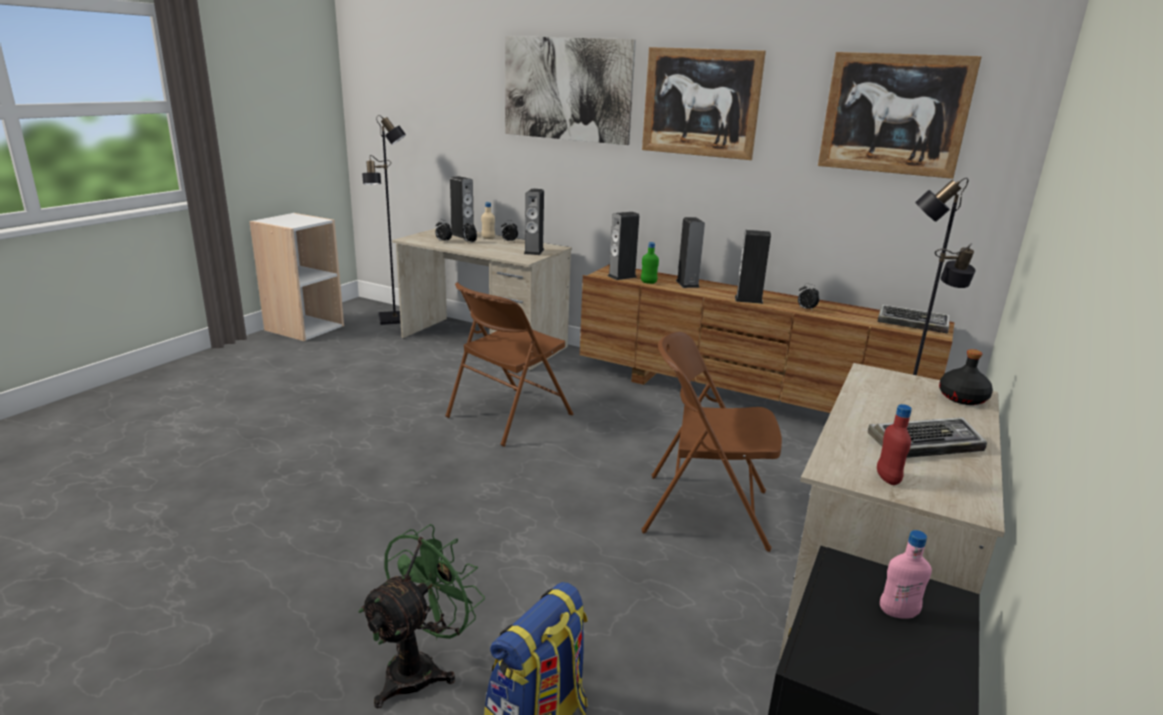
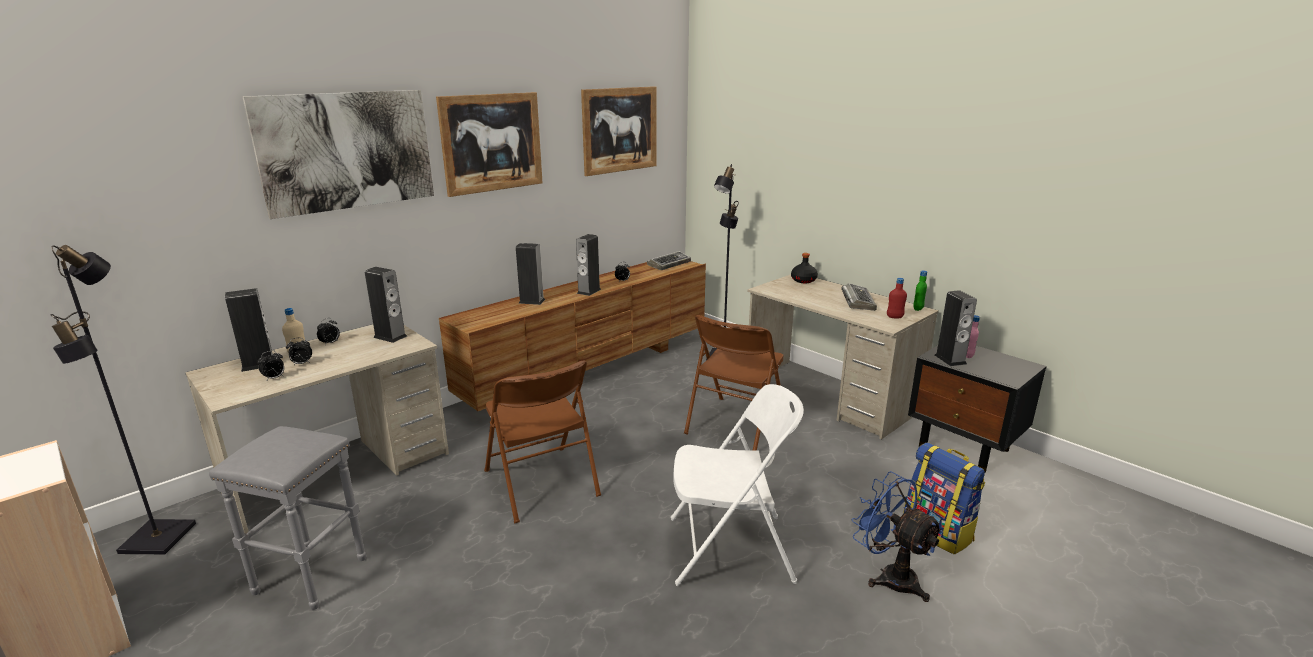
camera: 70 degrees left, 0 degrees up
(367, 365) = (311, 576): none -> grey stool
(421, 668) = (890, 576): green fan -> blue fan
(442, 533) = (730, 549): none -> white chair
(622, 276) = (485, 319): speaker -> speaker (950, 359)
(648, 282) = (514, 313): green bottle -> green bottle (918, 309)

